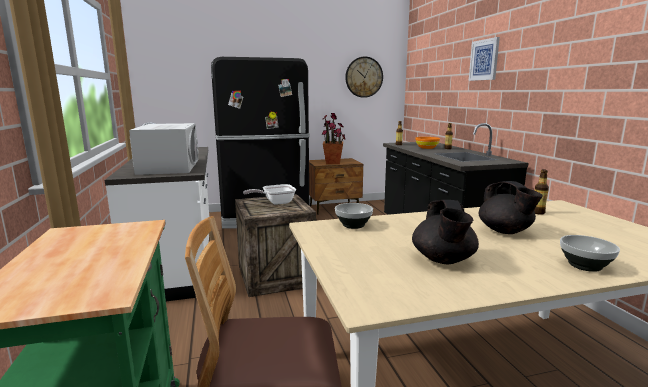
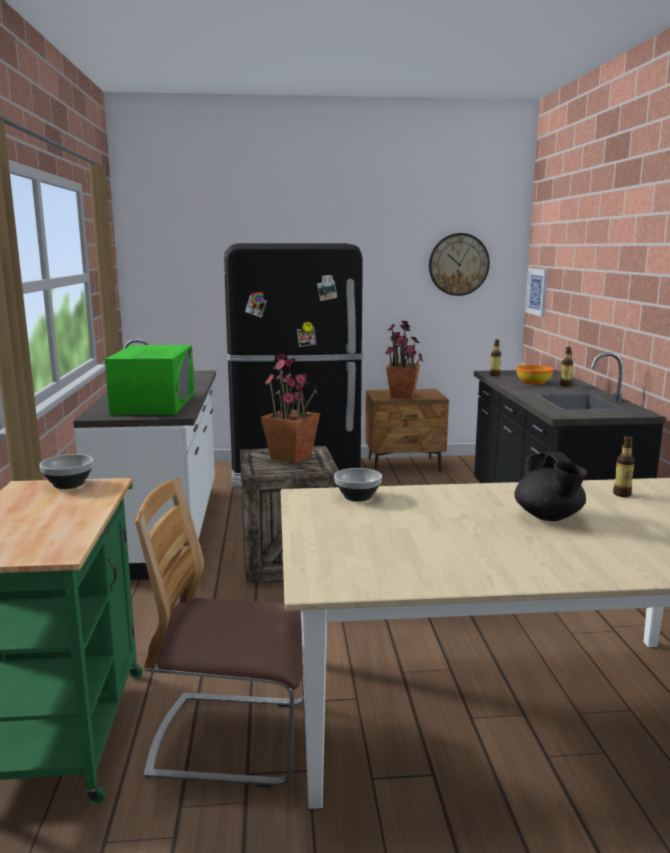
camera: 10 degrees right, 0 degrees up
(169, 166) = (154, 403): white microwave -> green microwave
(275, 202) = (291, 457): frying pan -> potted plant
(443, 260) = (437, 546): black teapot -> none
(484, 60) = (622, 253): picture -> picture (537, 291)
(585, 266) = (609, 565): bowl -> bowl (69, 484)

